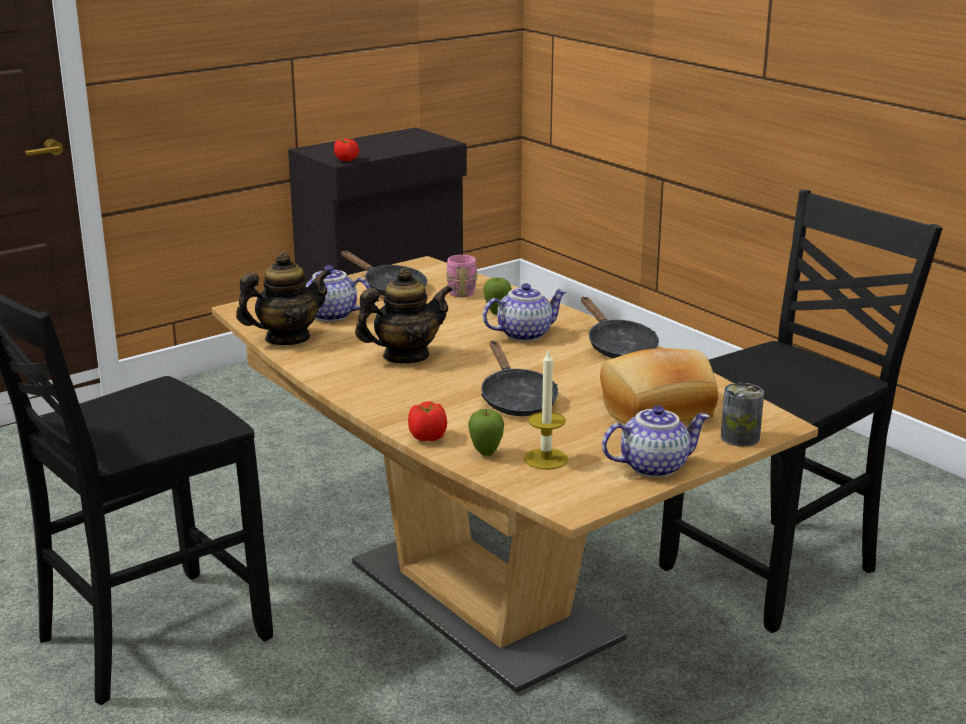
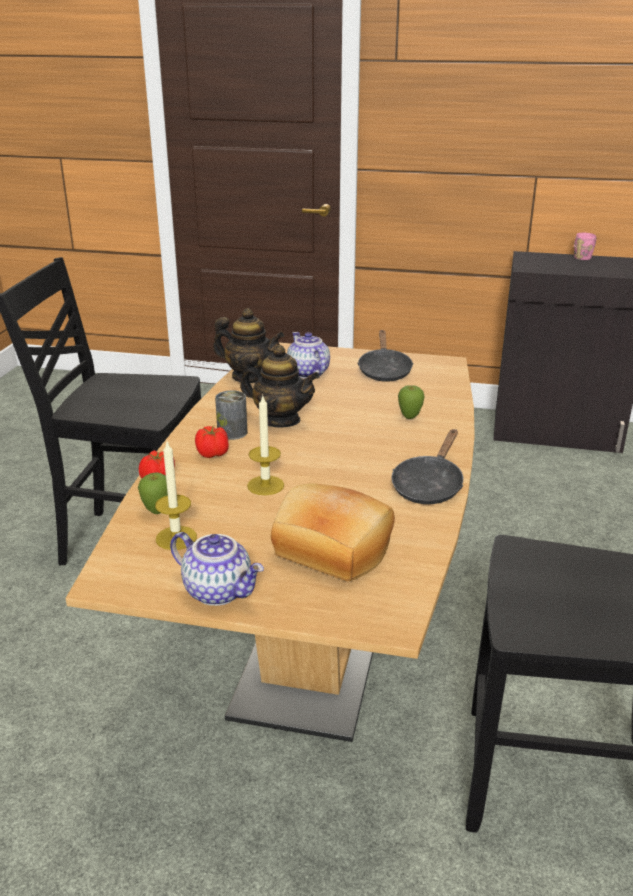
camera: 50 degrees right, 5 degrees up
(347, 160) = (533, 268): tomato -> tomato (213, 454)
(461, 290) = (426, 391): pink mug -> pink mug (584, 257)
(516, 400) = (265, 485): black frying pan -> candle
(524, 334) = (389, 441): teapot -> none
(740, 437) = (332, 613): can -> can (232, 432)

